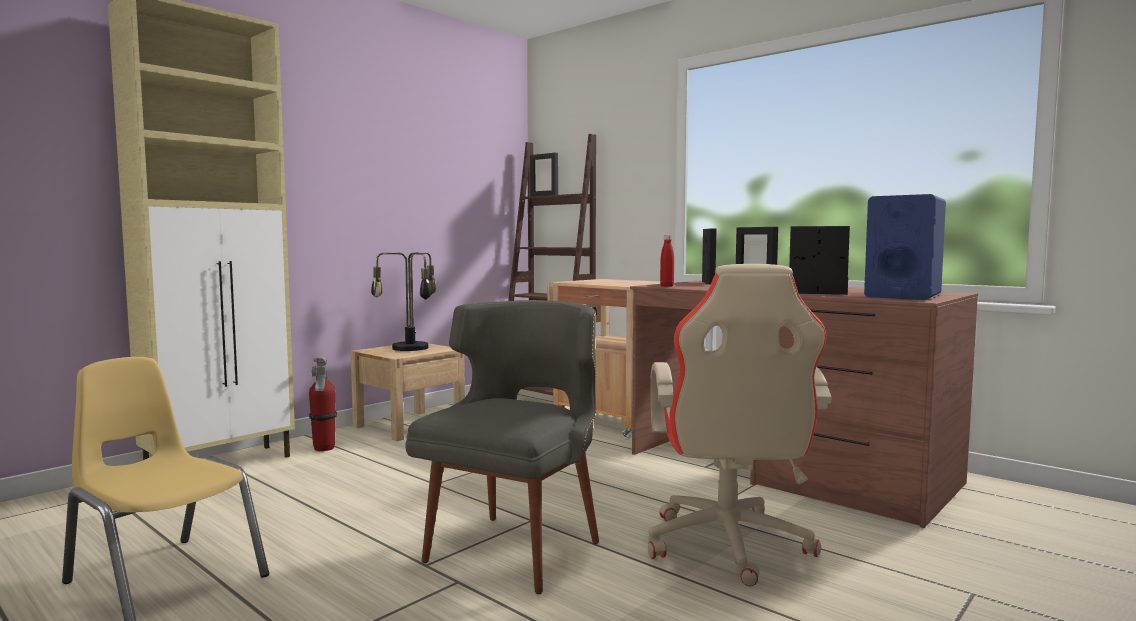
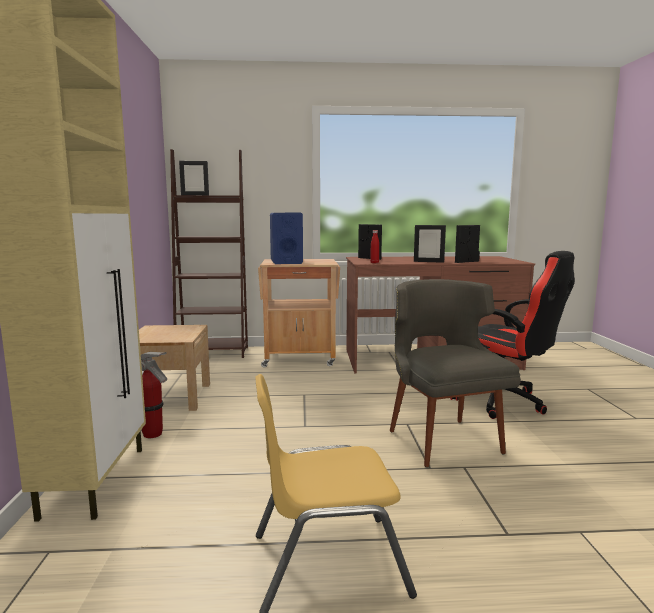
camera: 45 degrees left, 5 degrees up
(410, 348) = (165, 331): table lamp -> none
(728, 551) = (505, 404): beige office chair -> black office chair
(903, 296) = (499, 260): blue speaker -> blue speaker (286, 262)

